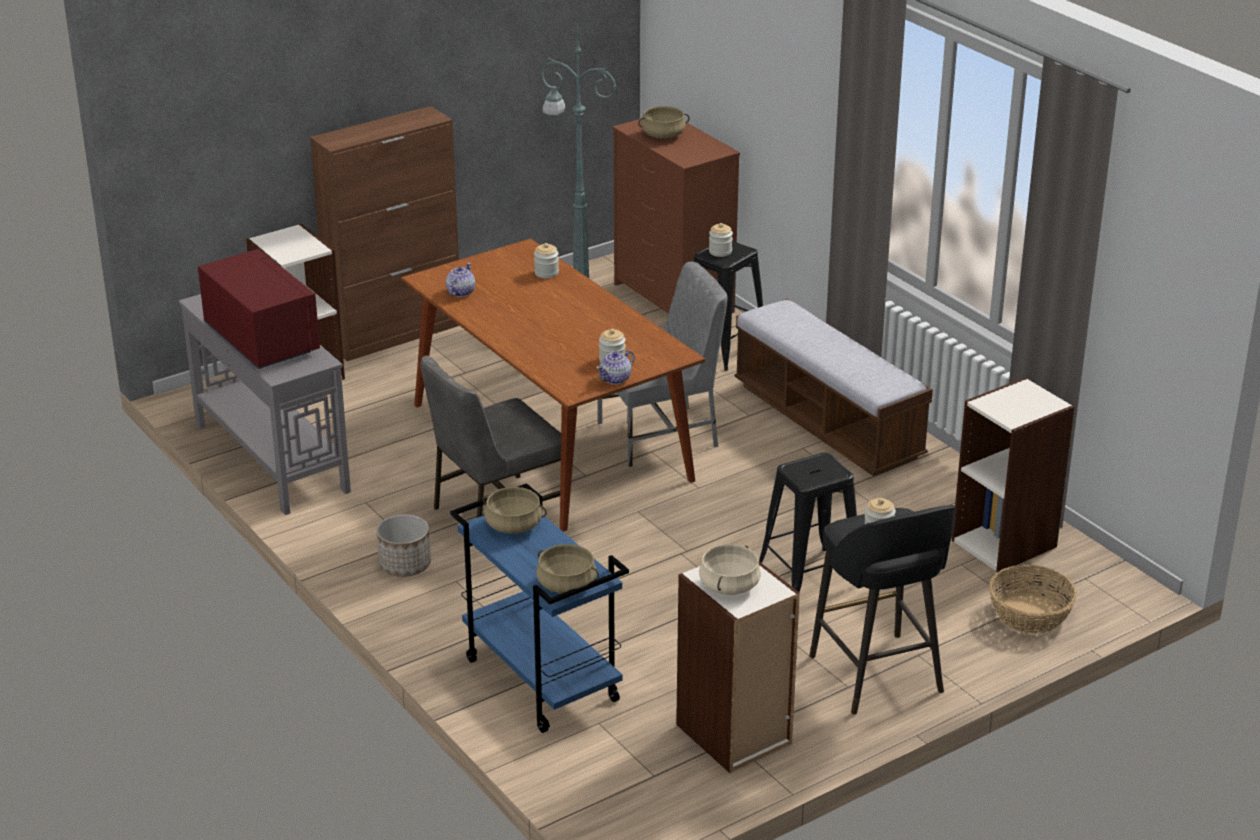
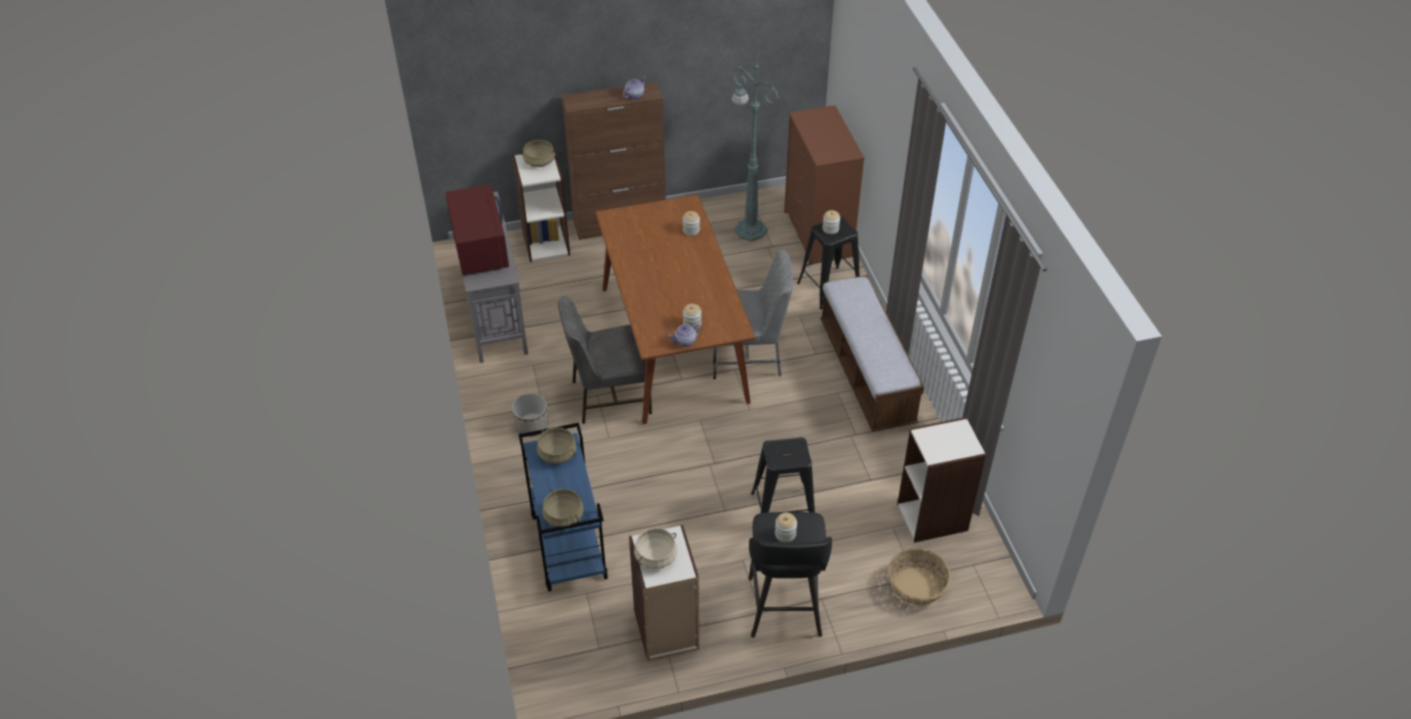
camera: 20 degrees right, 15 degrees up
(460, 292) = (626, 235): teapot -> teapot (634, 95)
(663, 135) = (819, 129): beige cooking pot -> beige cooking pot (539, 162)

